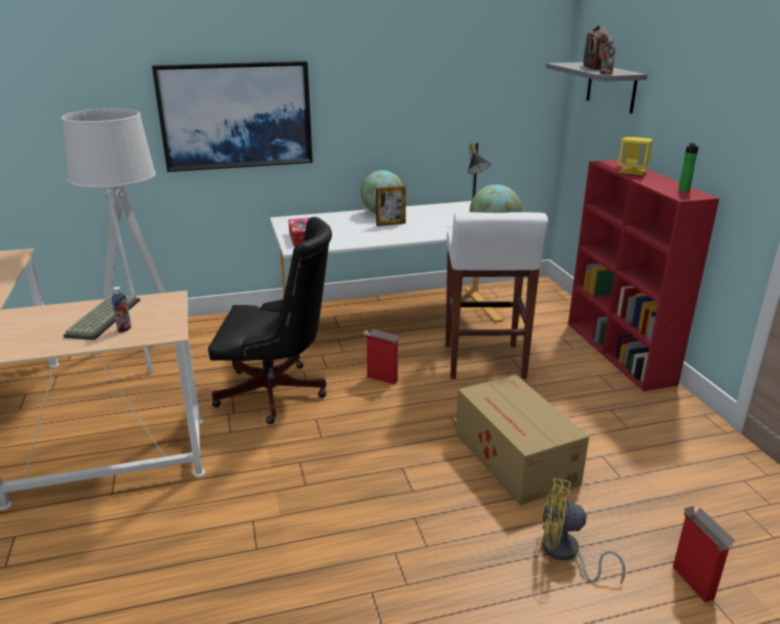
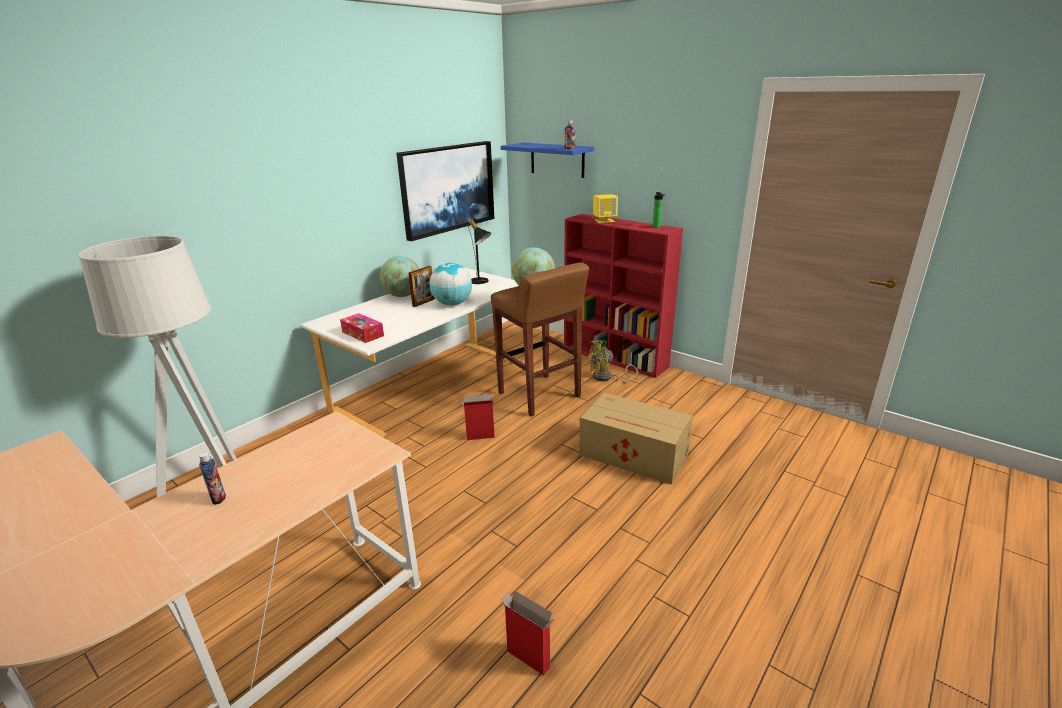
camera: 35 degrees left, 0 degrees up
(103, 317) = (286, 467): keyboard -> none
(124, 329) = (330, 468): bottle -> bottle (218, 498)
(236, 115) = (249, 226): picture -> picture (447, 188)
(278, 394) = (407, 484): black office chair -> none
(414, 232) = (452, 304): none -> globe
(484, 362) = (540, 395): white stool -> brown stool
(565, 554) = (729, 501): yellow fan -> yellow fan (606, 378)
(594, 67) = (546, 145): radio -> none
(611, 87) = (557, 160): grey shelf -> blue shelf
(693, 583) = (802, 483): cardboard box -> cardboard box (529, 659)

